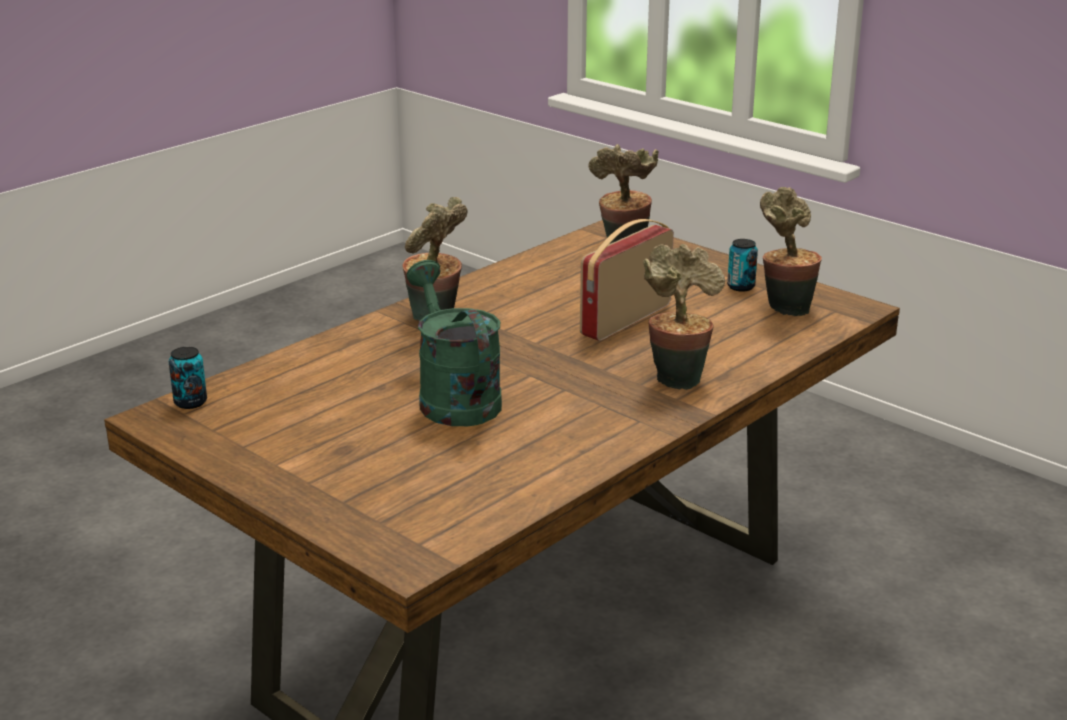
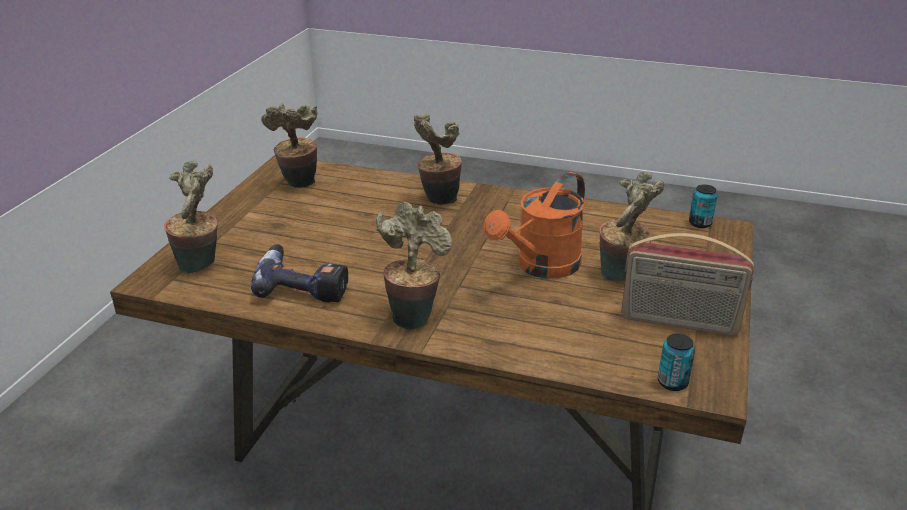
camera: 115 degrees left, 5 degrees up
(383, 439) = (622, 276): none -> potted plant
(453, 397) = (541, 267): green watering can -> orange watering can
(542, 282) = (303, 284): none -> power drill
(624, 319) = (358, 234): radio -> radio (679, 322)
(741, 287) = (267, 204): can -> can (700, 223)

